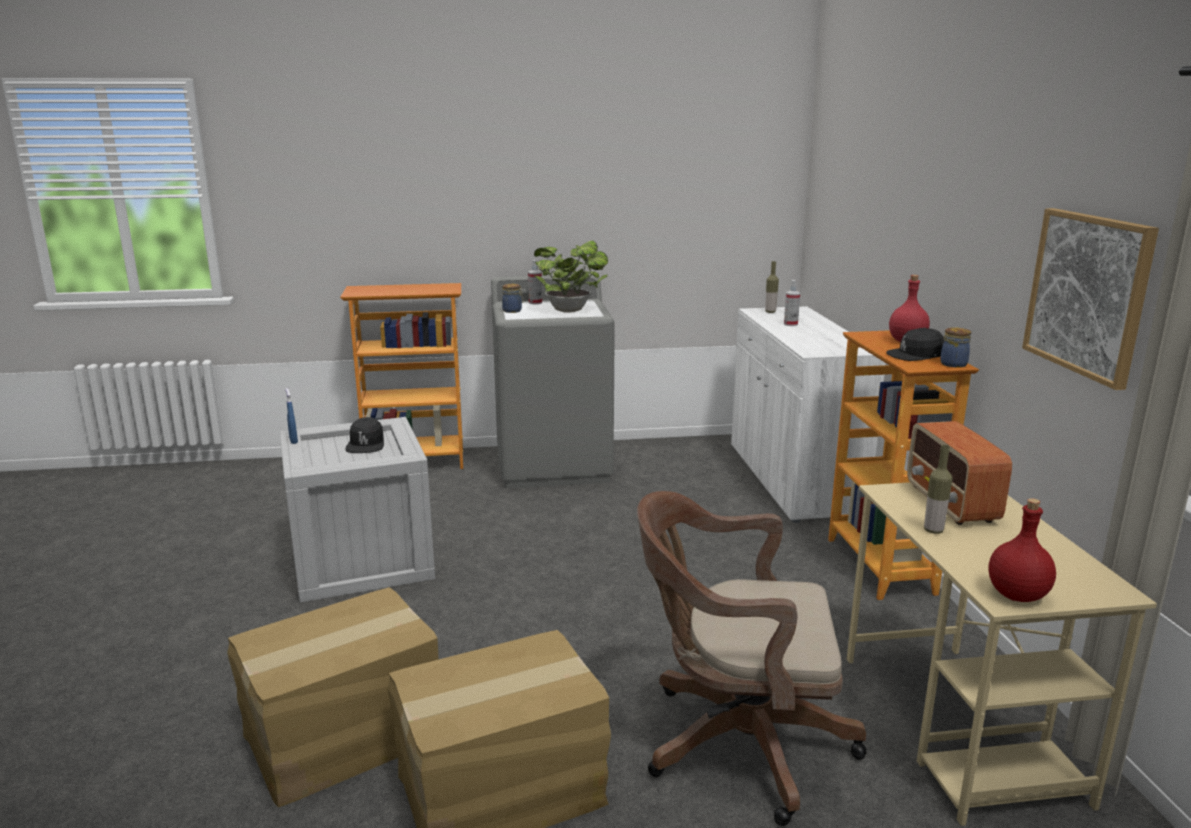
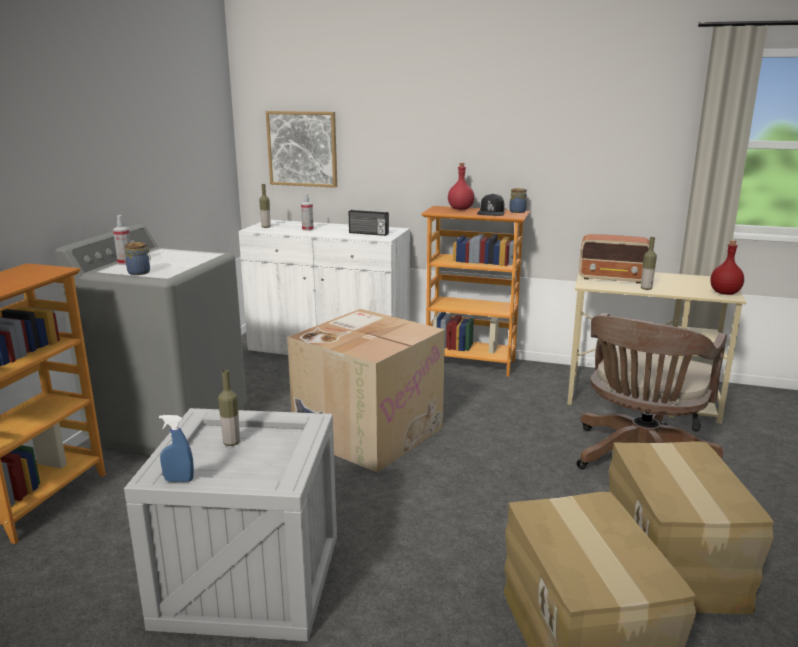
camera: 65 degrees left, 0 degrees up
(366, 444) = (231, 443): black cap -> bottle
(571, 311) = (184, 258): potted plant -> none
(630, 547) = (368, 431): none -> cardboard box
(819, 345) = (368, 233): none -> radio
(1088, 294) = (619, 147): picture -> picture (302, 149)

